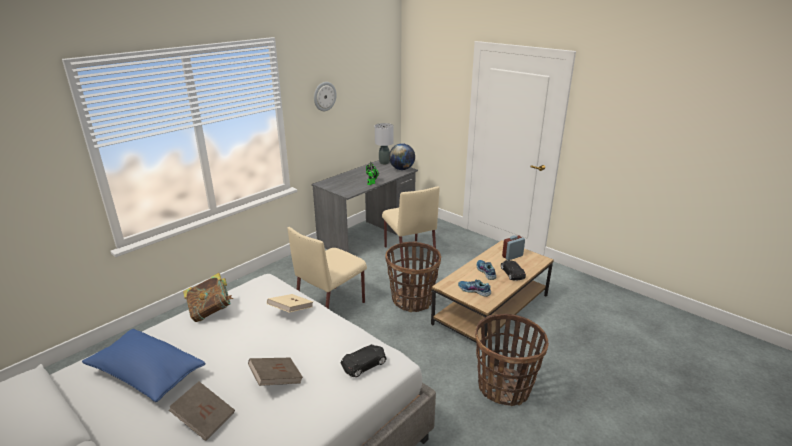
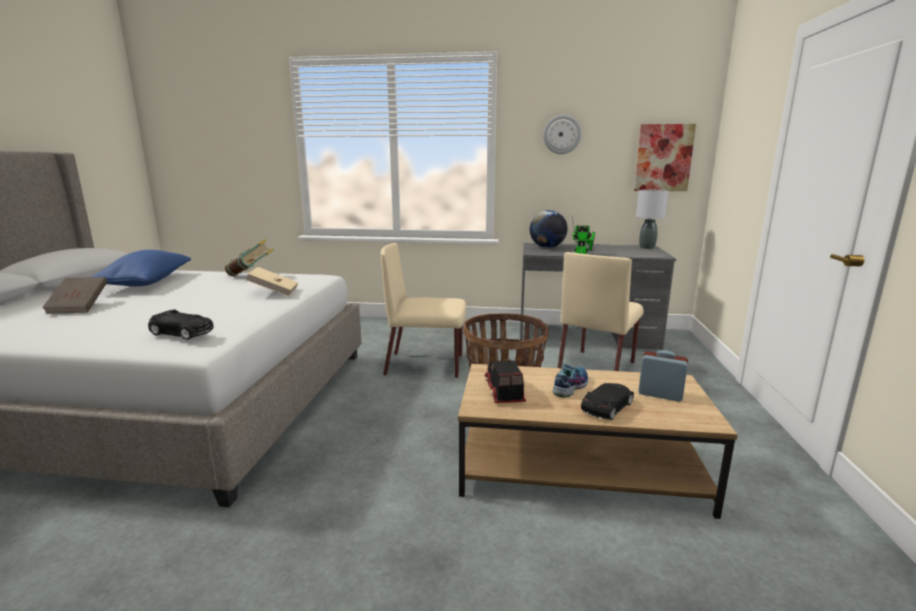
camera: 55 degrees right, 10 degrees down
(276, 379) = (143, 311): brown book -> none
(379, 100) = (663, 158): none -> picture
(402, 169) = (654, 254): globe -> globe (547, 247)
(474, 291) = (503, 391): shoe -> toy truck
(504, 387) = (392, 547): basket -> none

